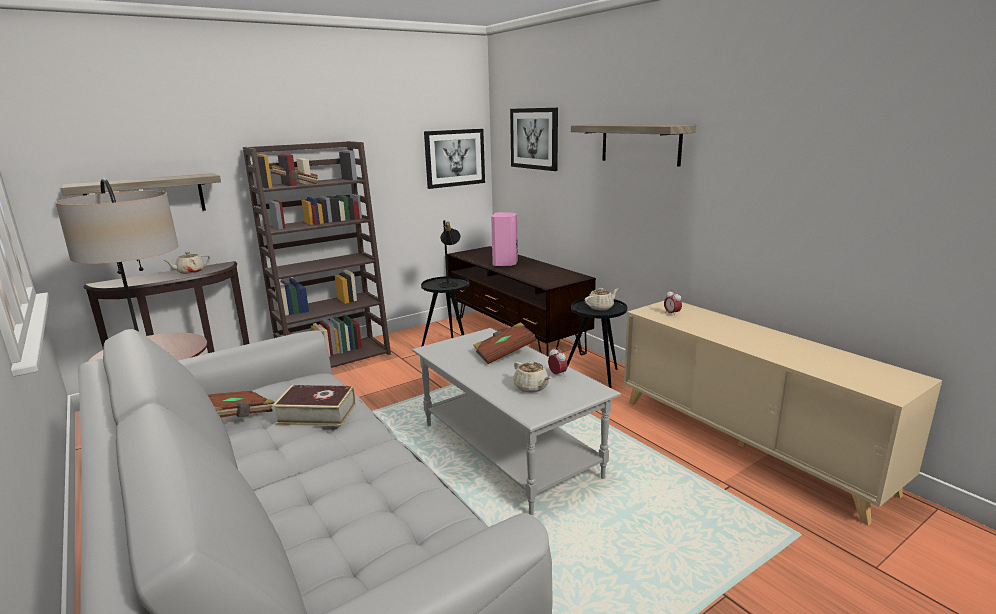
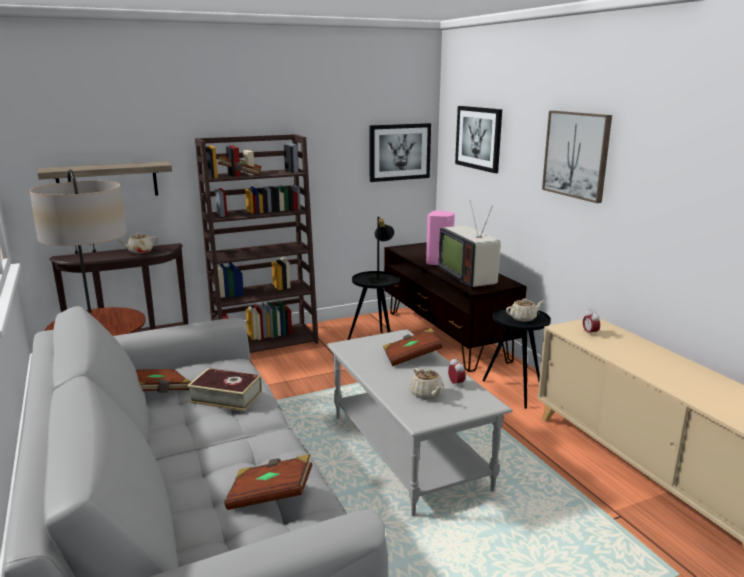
camera: 10 degrees right, 0 degrees up
(395, 514) = (270, 496): none -> brown book
(539, 275) = (469, 278): none -> television
(640, 144) = (576, 155): shelf -> picture

